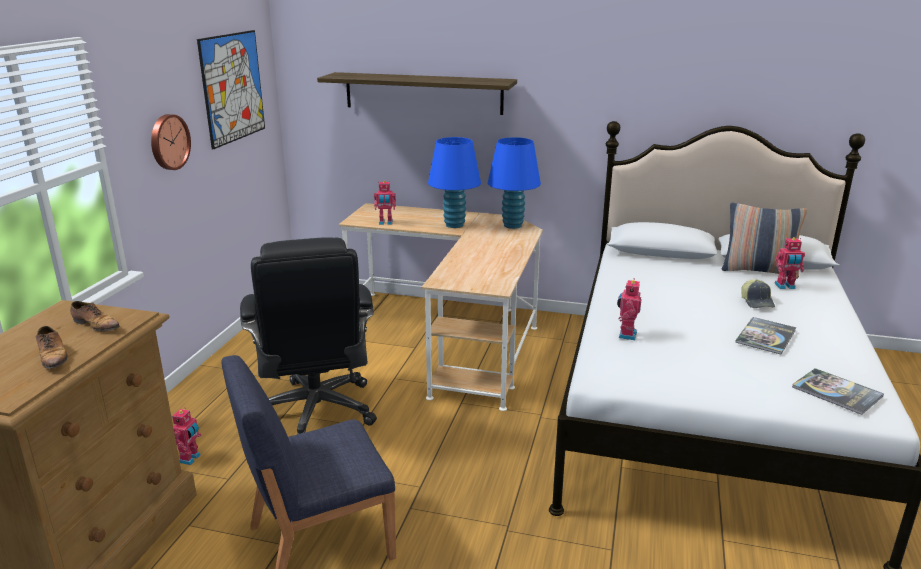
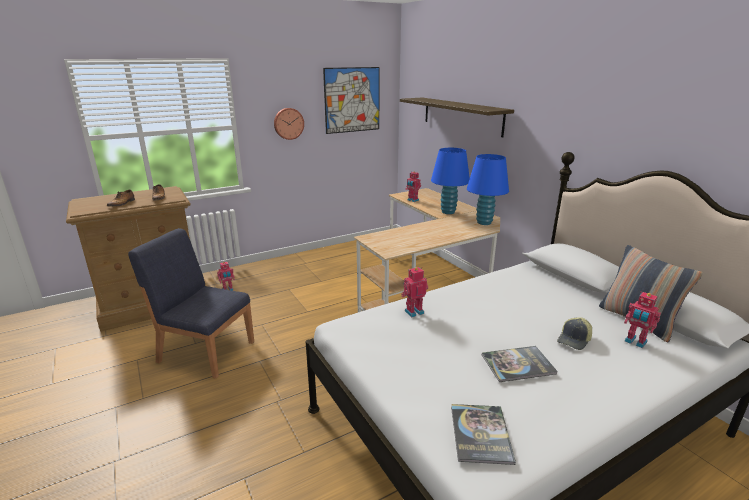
camera: 45 degrees right, 0 degrees up
(316, 411) = (302, 294): black office chair -> none

